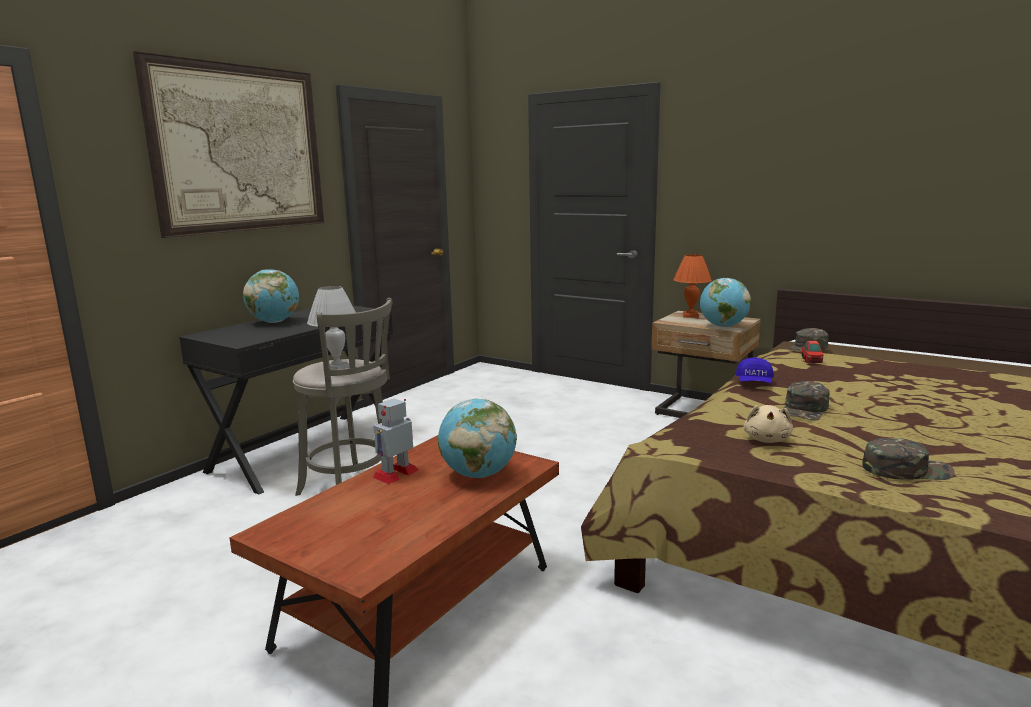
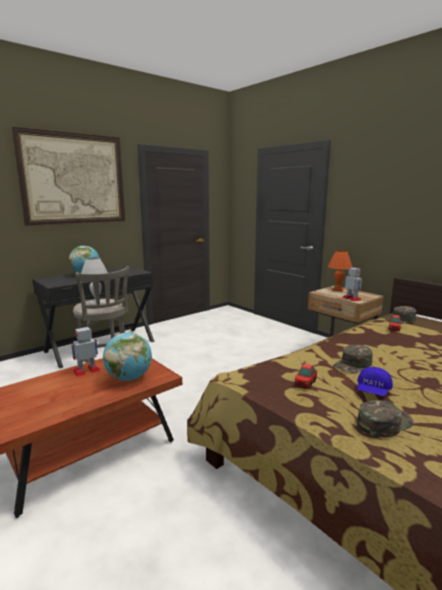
camera: 15 degrees right, 0 degrees up
(723, 326) = (352, 299): globe -> toy robot
(754, 383) = (338, 340): blue cap -> blue cap (373, 391)
(767, 439) = (305, 383): beige plush toy -> toy car
(906, 469) = (383, 423): green cap -> green cap turned 45 degrees counterclockwise

